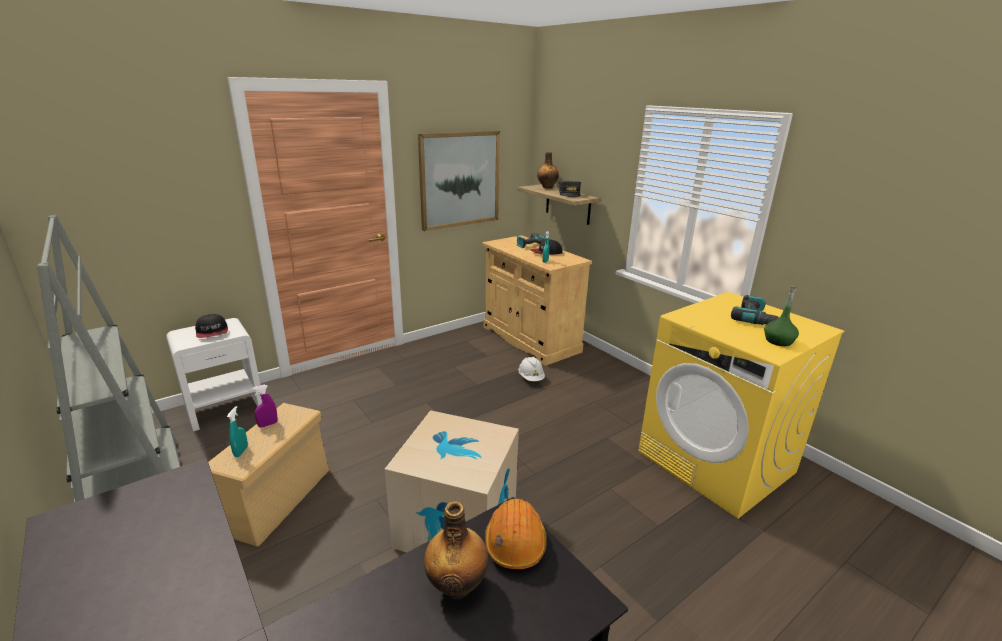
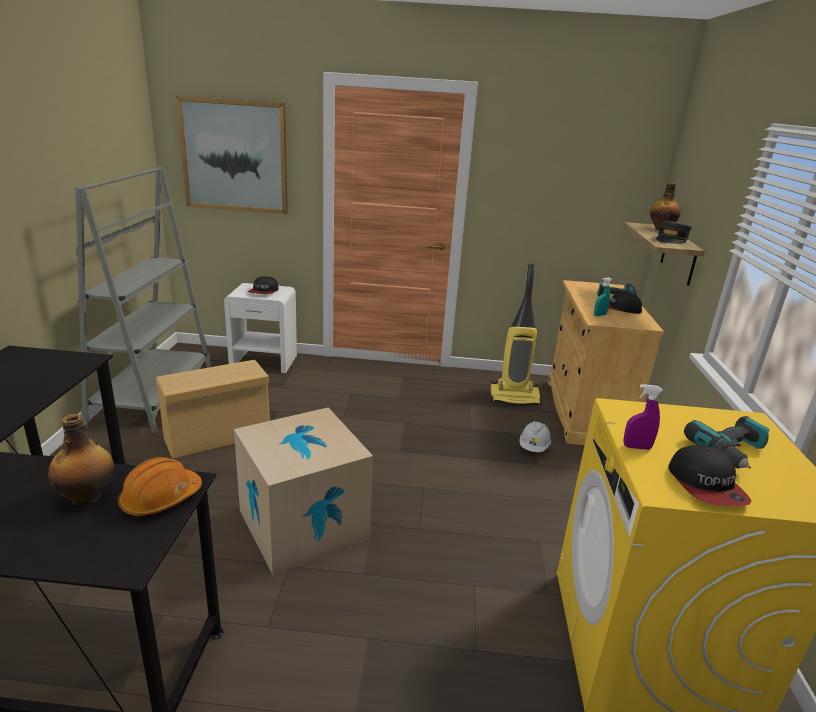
camera: 40 degrees right, 0 degrees up
(241, 452) = (187, 378): turquoise spray bottle -> none
(268, 424) = (224, 369): purple spray bottle -> purple spray bottle (636, 447)
(460, 179) = (551, 201): picture -> picture (234, 156)
(477, 348) = (514, 397): none -> vacuum cleaner
(778, 341) = (706, 485): green bottle -> cap

